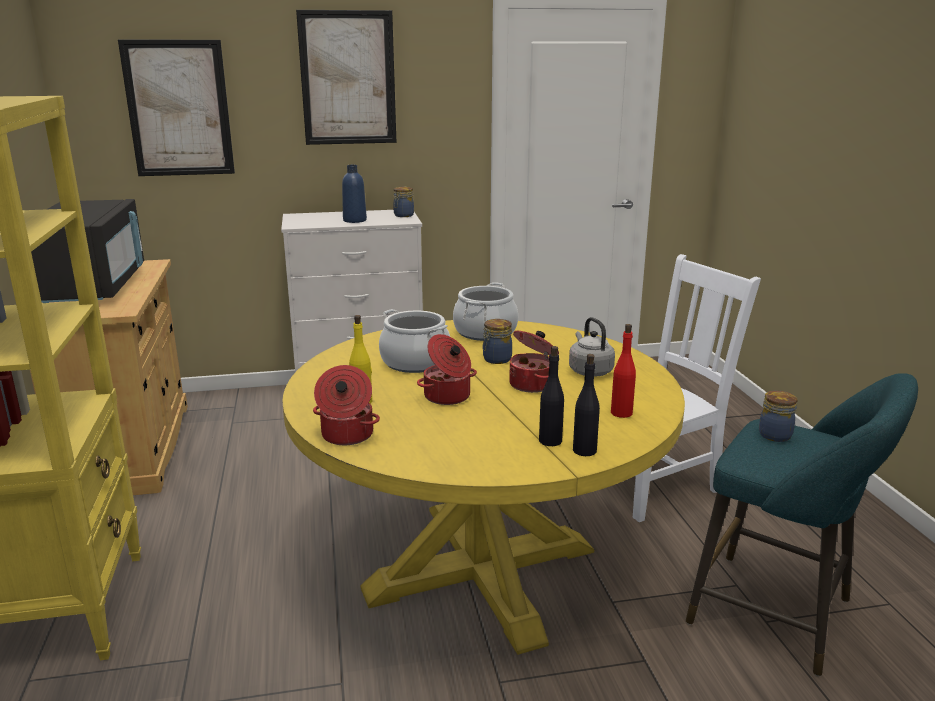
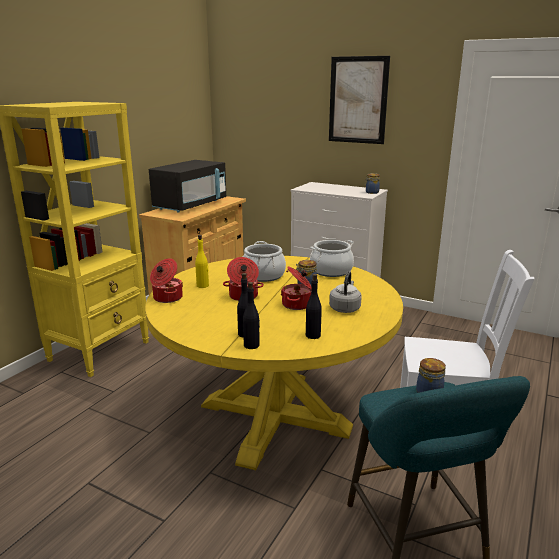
camera: 40 degrees right, 0 degrees up
(178, 109) = (266, 115): picture -> none
(354, 220) = (337, 191): blue bottle -> none
(621, 413) = (313, 335): red bottle -> black bottle

